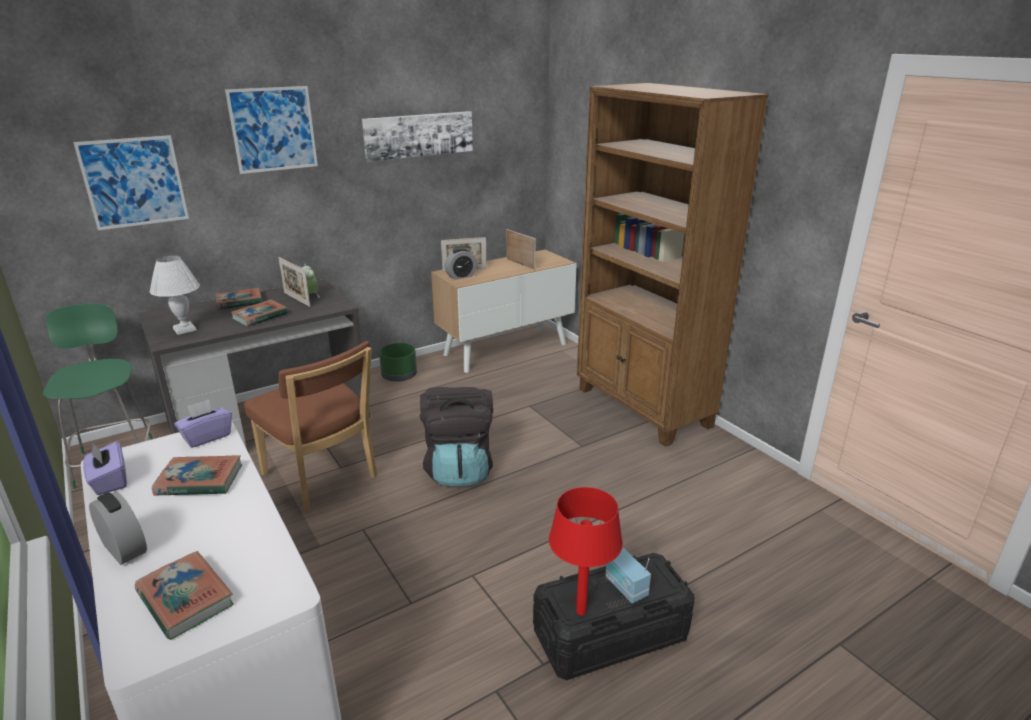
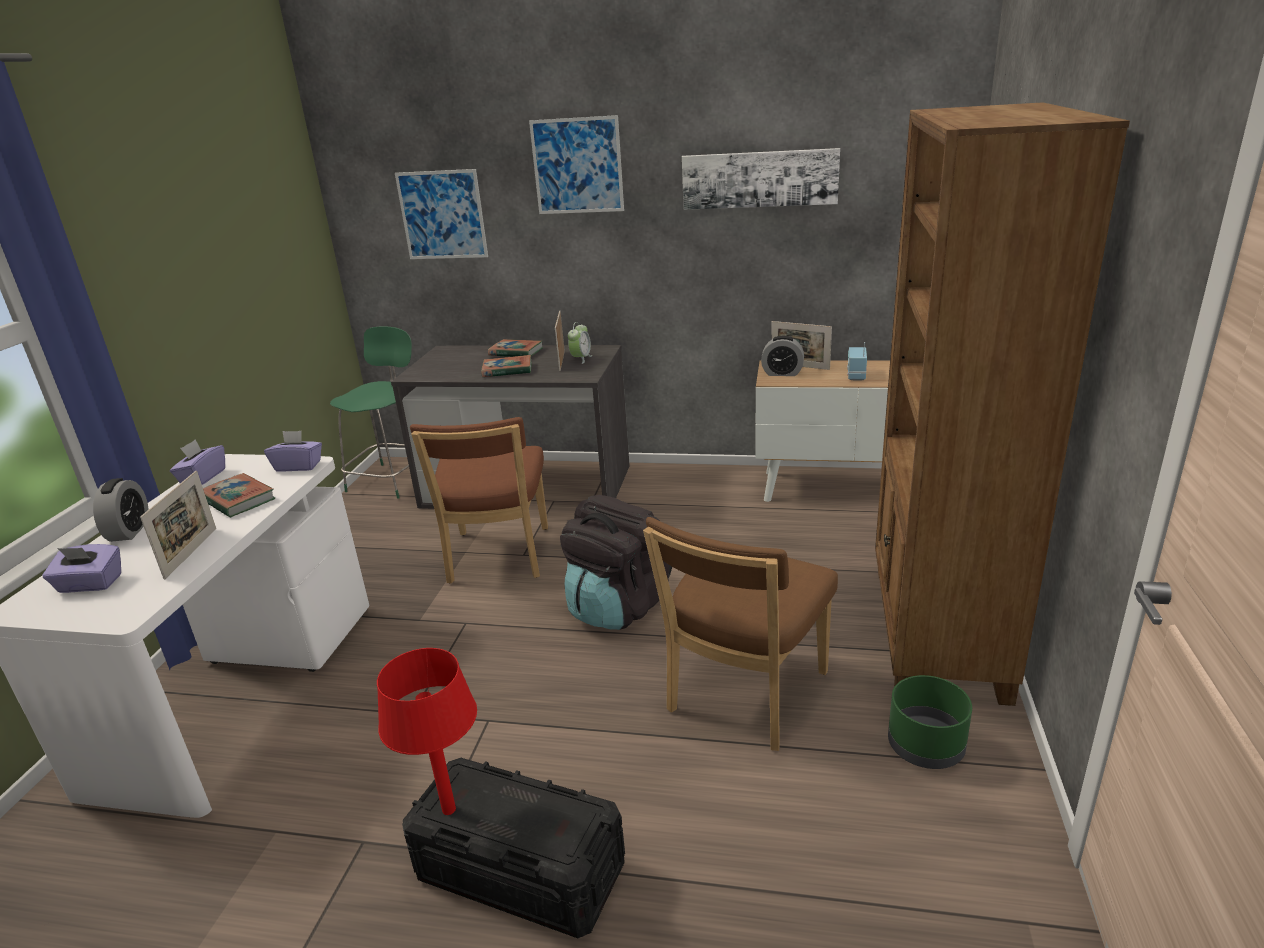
camera: 45 degrees right, 0 degrees up
(185, 329) = (440, 368): white table lamp -> none
(185, 599) = (90, 584): book -> purple tissue box
(399, 376) = (691, 481): green planter -> green planter (925, 746)
(520, 264) = (882, 373): picture frame -> picture frame (191, 552)
(599, 482) = (743, 696): none -> brown chair
(625, 588) = (522, 817): radio -> radio (855, 375)

